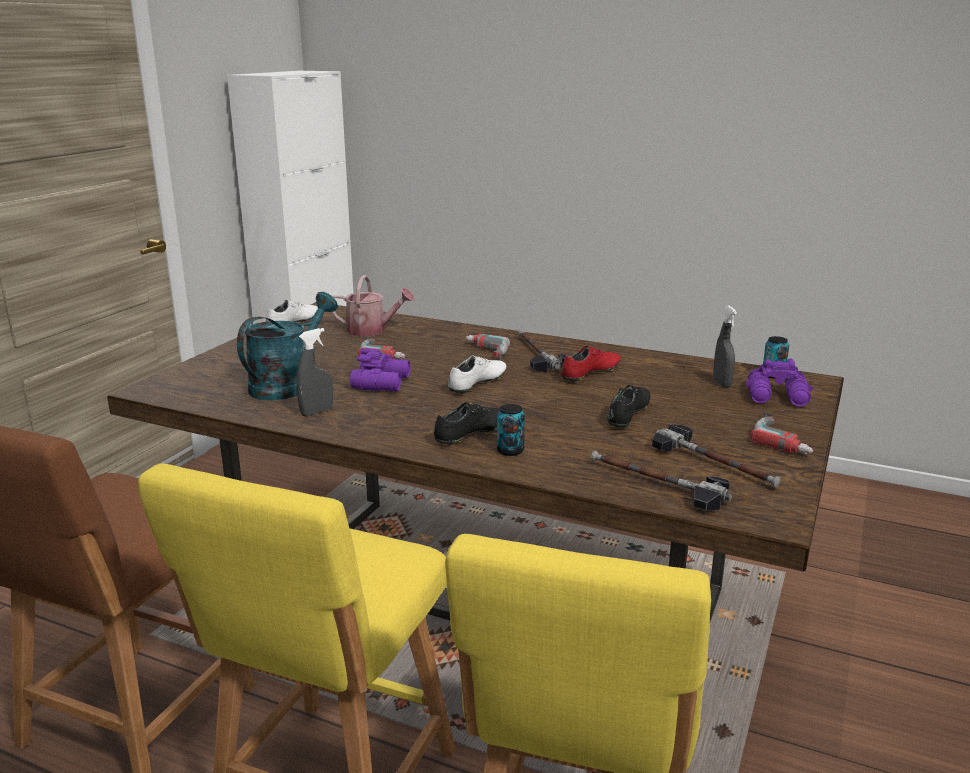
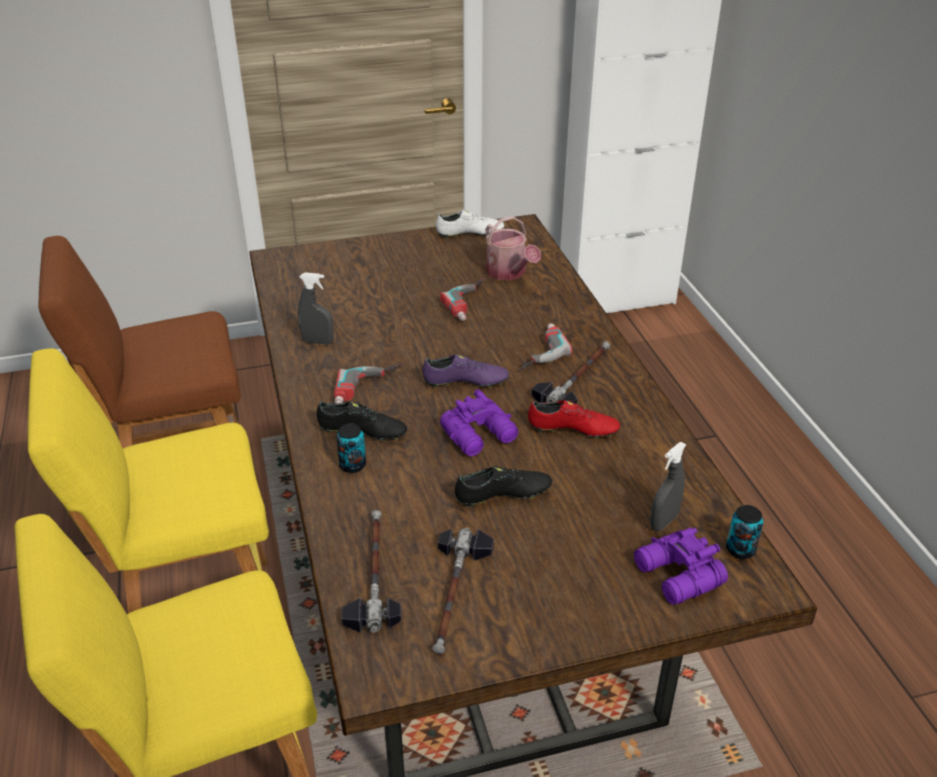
camera: 50 degrees right, 15 degrees up
(287, 384) = (352, 301): turquoise watering can -> none
(383, 382) = (408, 338): purple binoculars -> purple binoculars (481, 435)
(477, 384) = (465, 382): white shoe -> purple shoe
(785, 437) = (572, 619): power drill -> power drill (368, 390)

